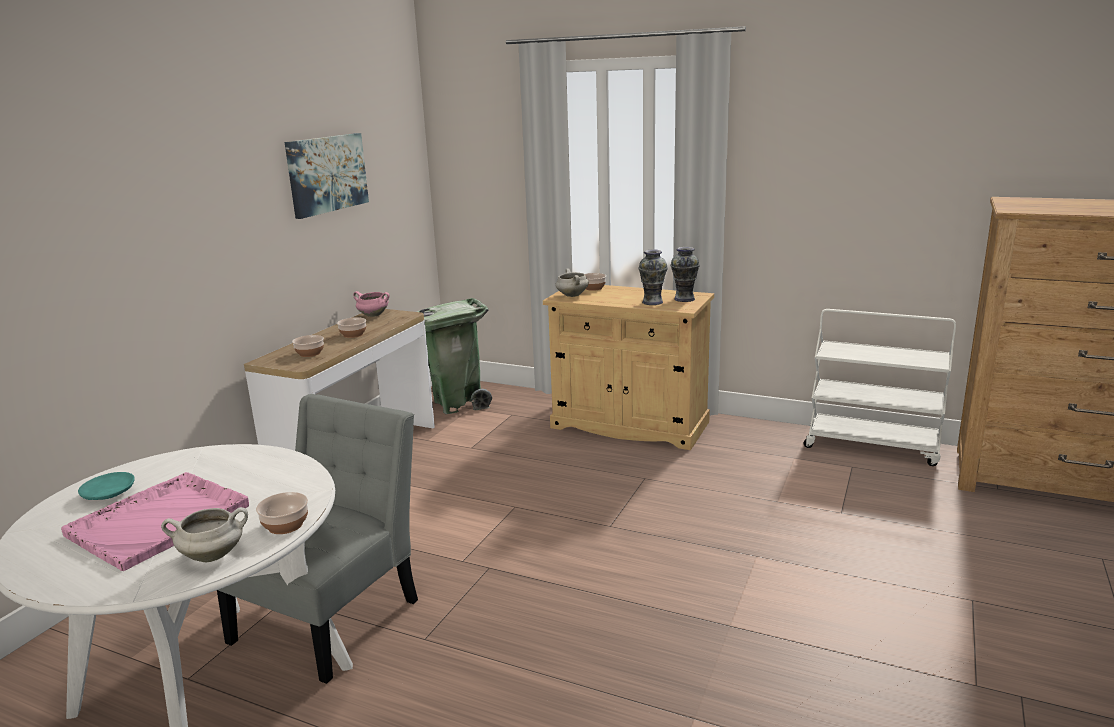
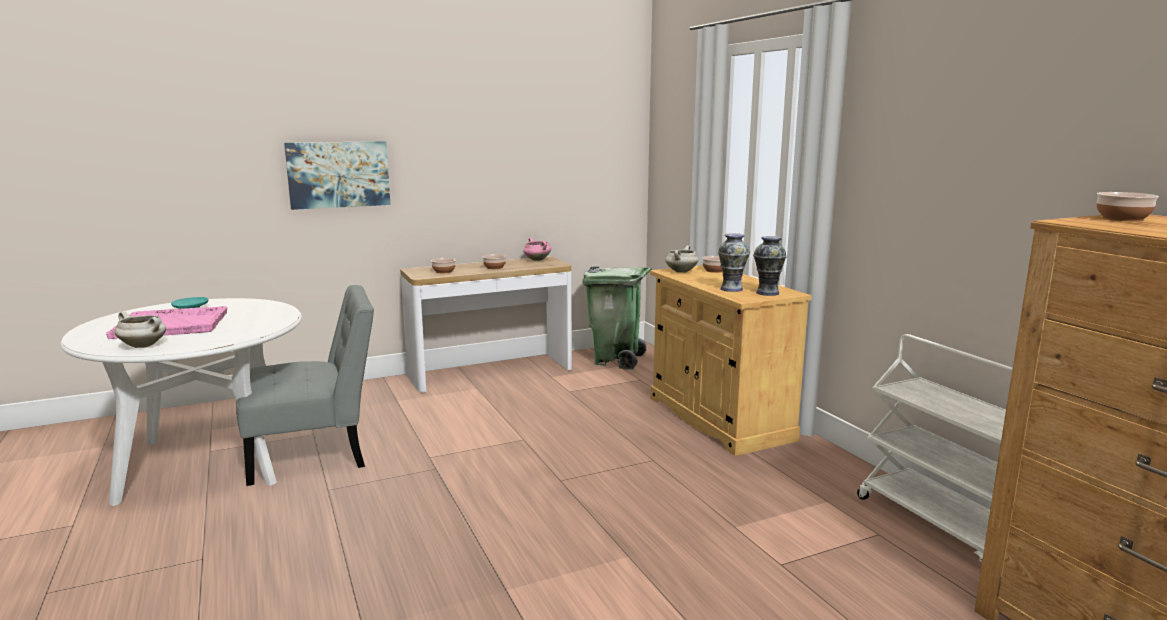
camera: 40 degrees right, 5 degrees down
(286, 525) = (199, 345): bowl -> bowl (1123, 219)
(327, 174) = (516, 137): picture -> picture (338, 174)

